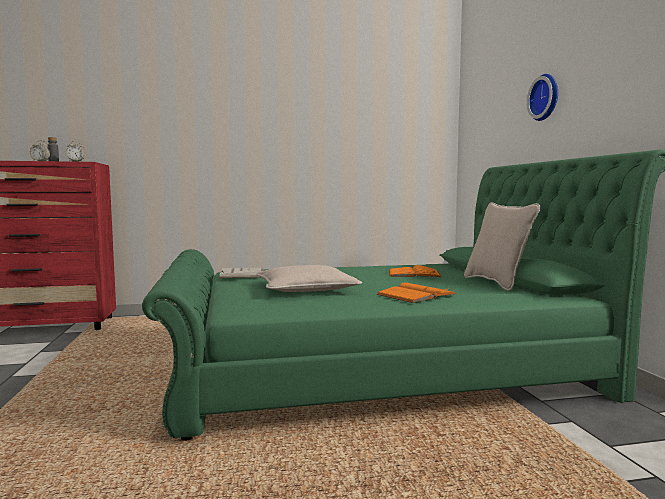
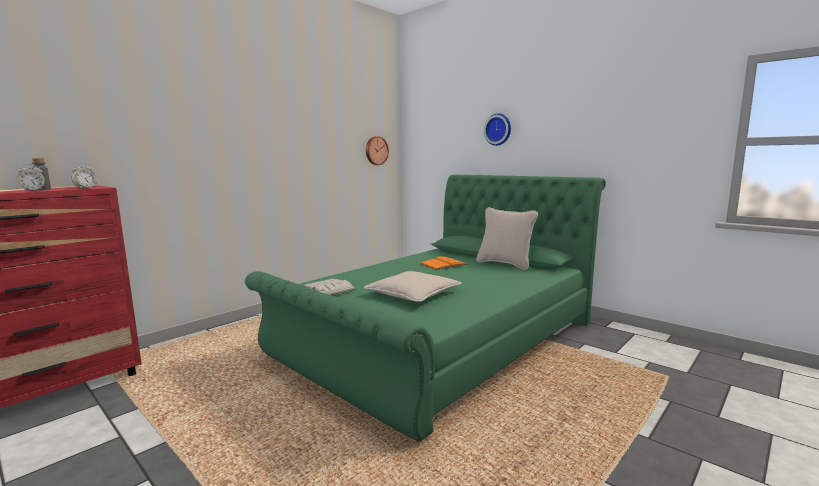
camera: 35 degrees left, 5 degrees up
(415, 143) = (376, 150): none -> wall clock
(416, 294) = (491, 284): orange book -> none

